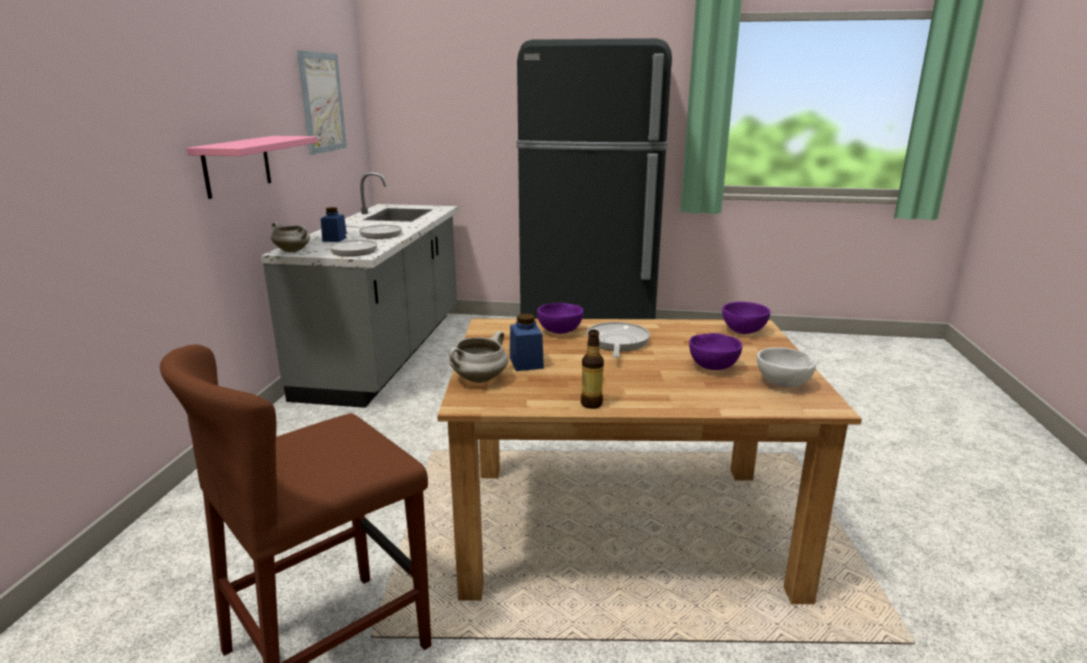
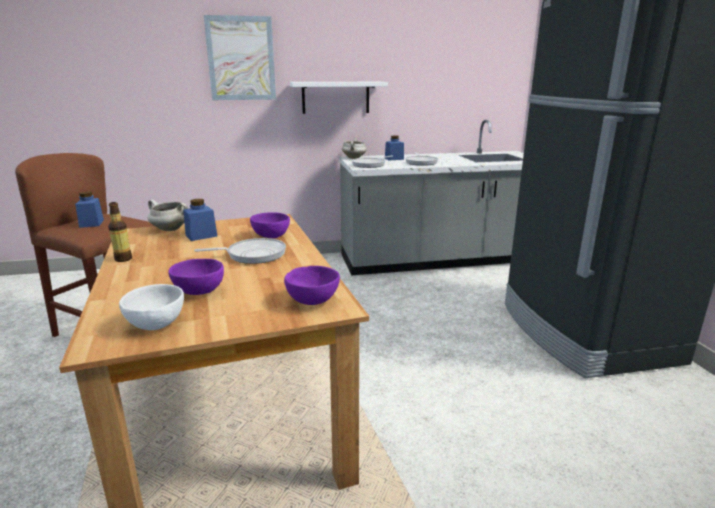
camera: 70 degrees right, 0 degrees up
(237, 165) = (335, 97): pink shelf -> white shelf
(312, 457) = (91, 223): none -> blue jar
(322, 102) = (454, 61): picture -> picture (241, 59)

